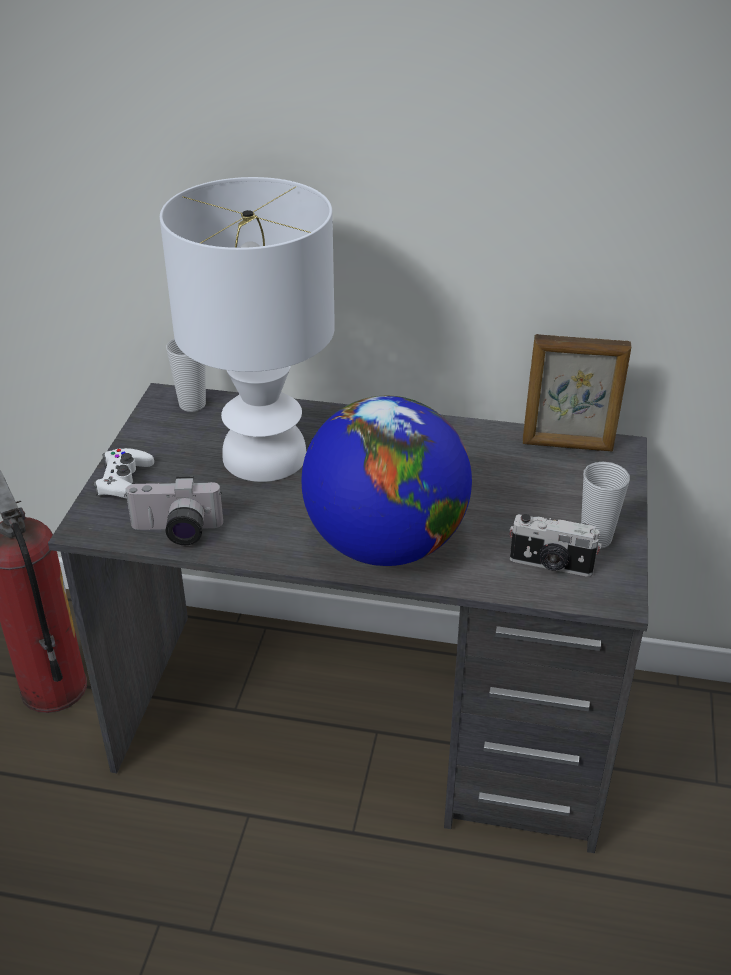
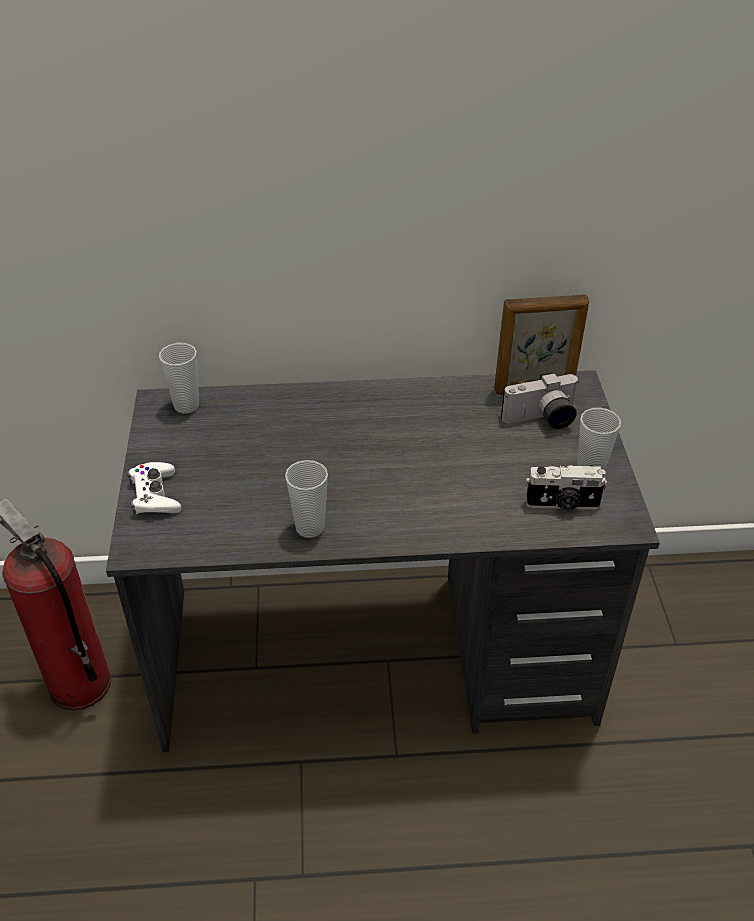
camera: 15 degrees left, 5 degrees up
(176, 532) = (224, 537): camera -> camera (542, 420)
(262, 456) = (272, 446): white table lamp -> none
(266, 539) = (310, 527): none -> cup
(385, 545) = (416, 512): globe -> none

